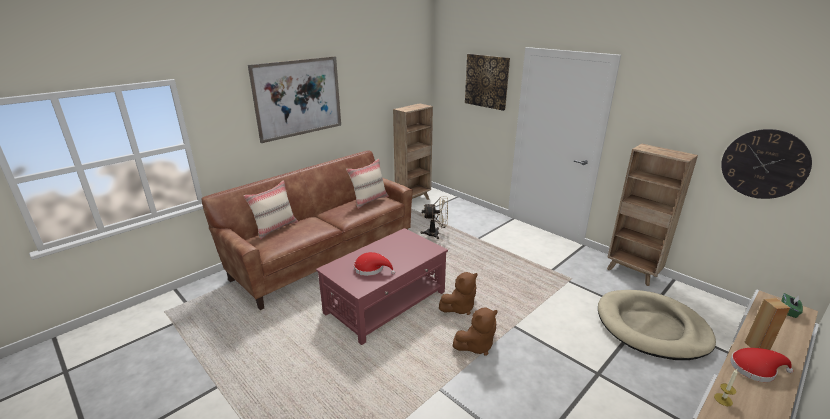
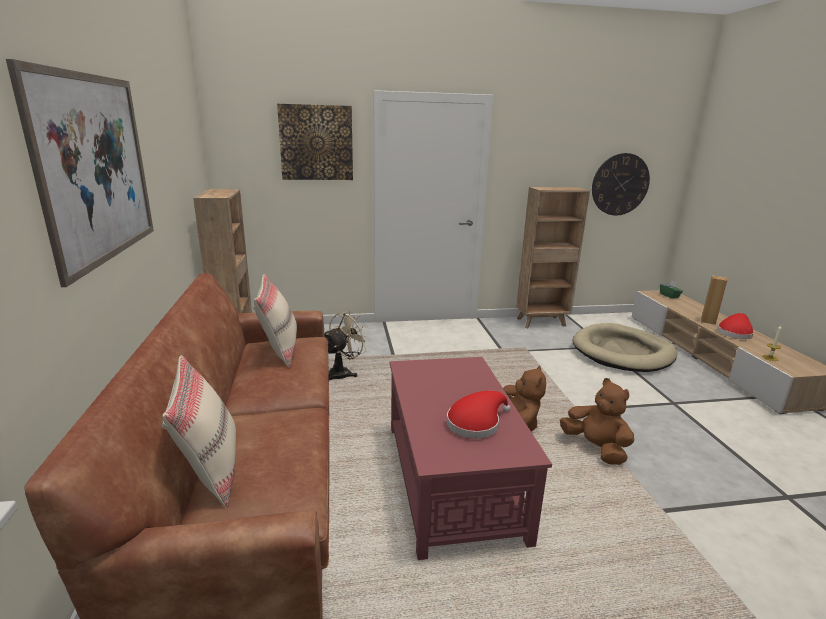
camera: 55 degrees left, 5 degrees down
(476, 345) = (595, 448): brown plush toy -> brown plush toy turned 45 degrees counterclockwise

